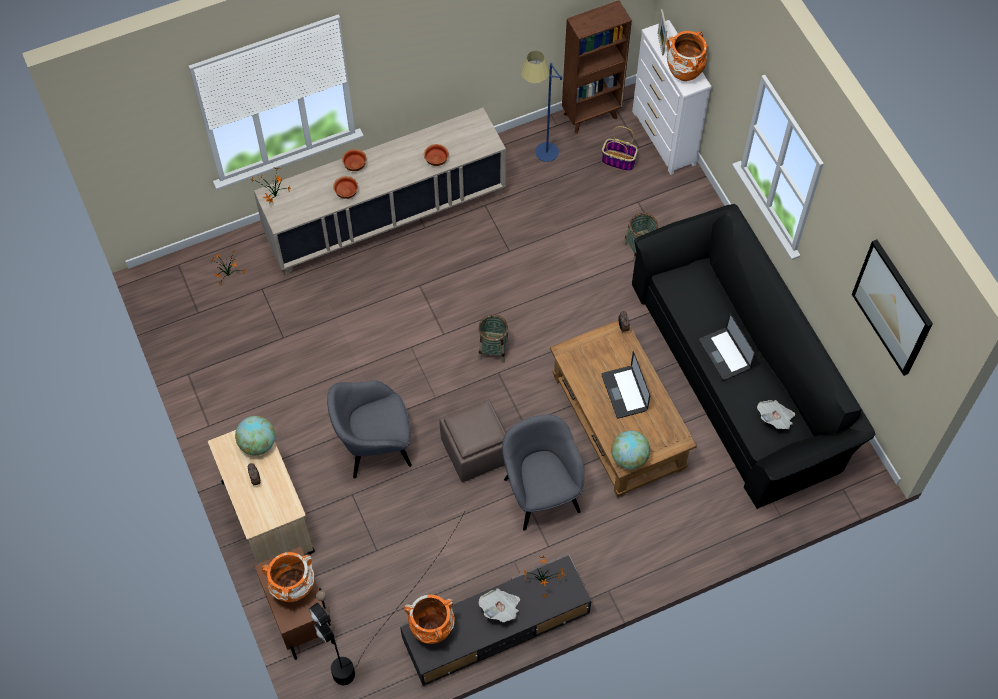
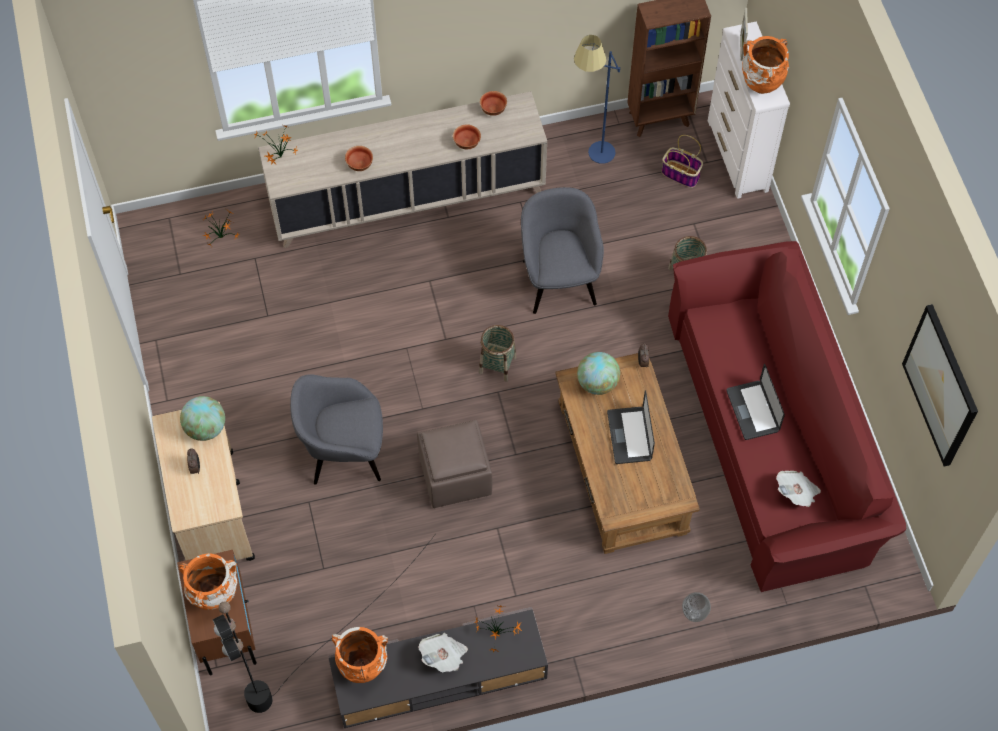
camera: 10 degrees right, 0 degrees up
(354, 165) = (375, 135): bowl -> bowl (493, 109)
(541, 493) = (519, 534): grey armchair -> grey armchair (559, 280)
(629, 458) = (620, 510): globe -> globe (597, 383)
(704, 537) = (694, 615): none -> vase
(742, 373) = (774, 435): black sofa -> red sofa

